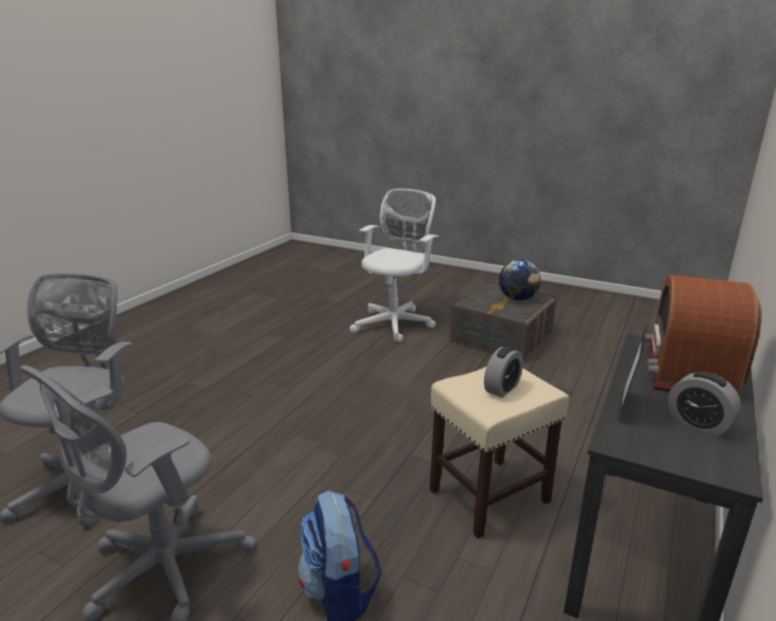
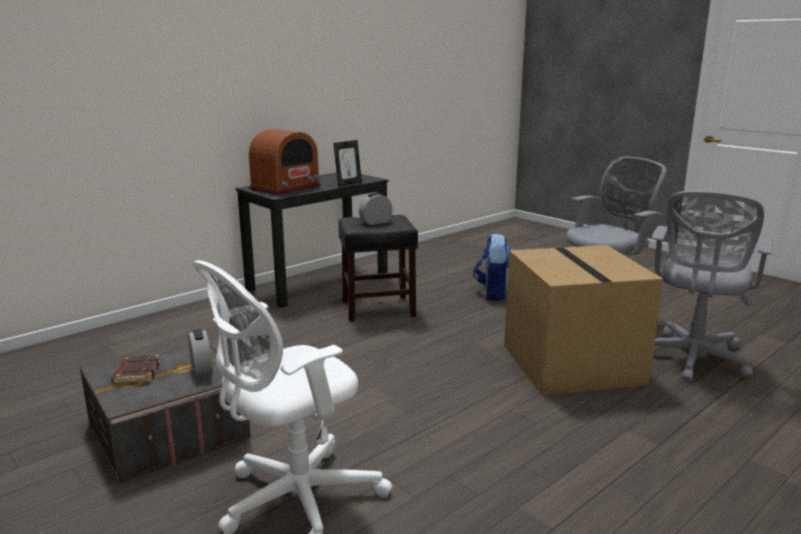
camera: 160 degrees left, 5 degrees down
(230, 445) = (574, 364): none -> cardboard box
(490, 495) = (377, 309): beige stool -> black stool
(518, 299) = (136, 373): globe -> brown book
(698, 424) = (327, 179): alarm clock -> alarm clock (201, 370)

